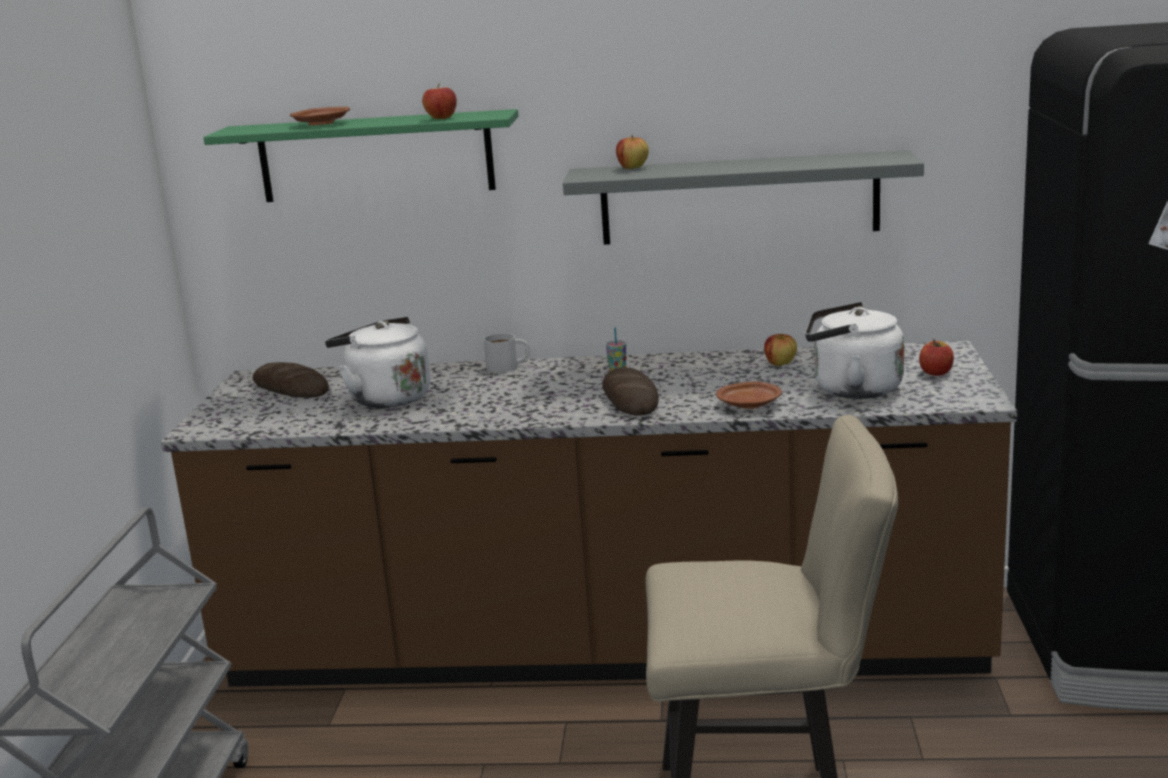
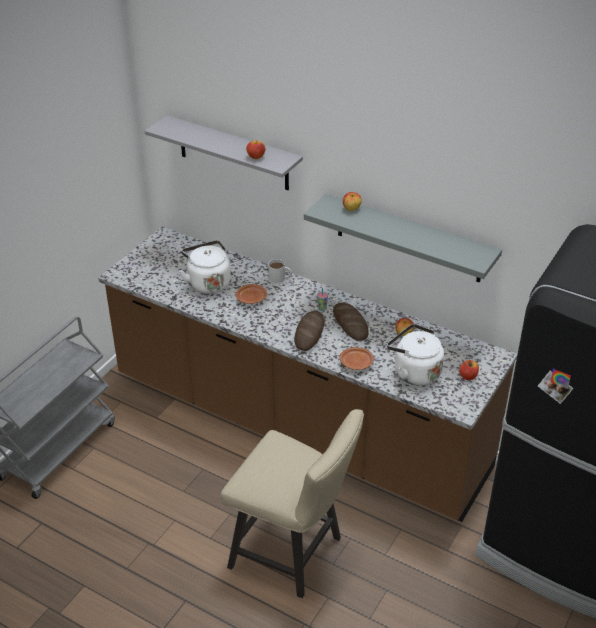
camera: 25 degrees right, 20 degrees up
(291, 388) = (175, 254): bread -> bread (350, 324)
(322, 124) = (203, 137): brown plate -> brown plate (251, 298)
(375, 157) = (233, 153): green shelf -> grey shelf

